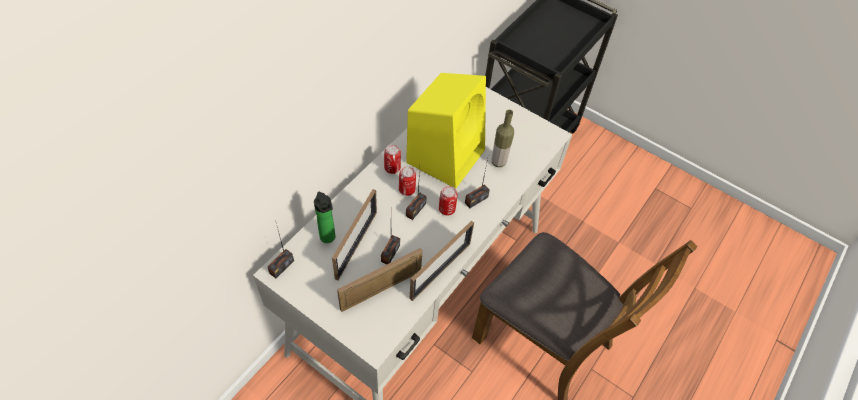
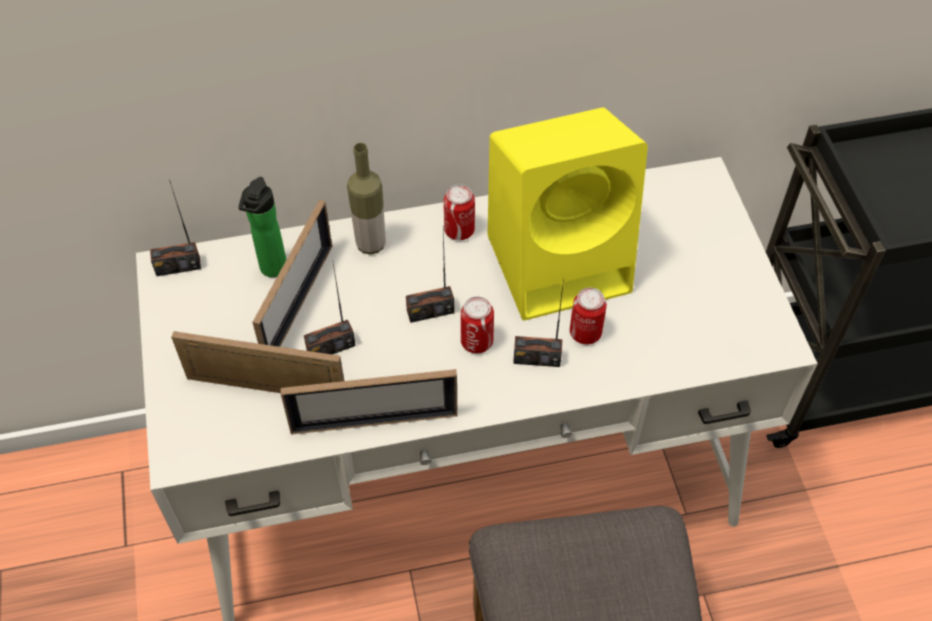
camera: 45 degrees right, 0 degrees up
(356, 244) = (299, 303): picture frame -> picture frame turned 45 degrees counterclockwise
(407, 190) = (447, 274): can -> can (585, 333)
(498, 162) = (635, 325): bottle -> bottle (371, 244)

